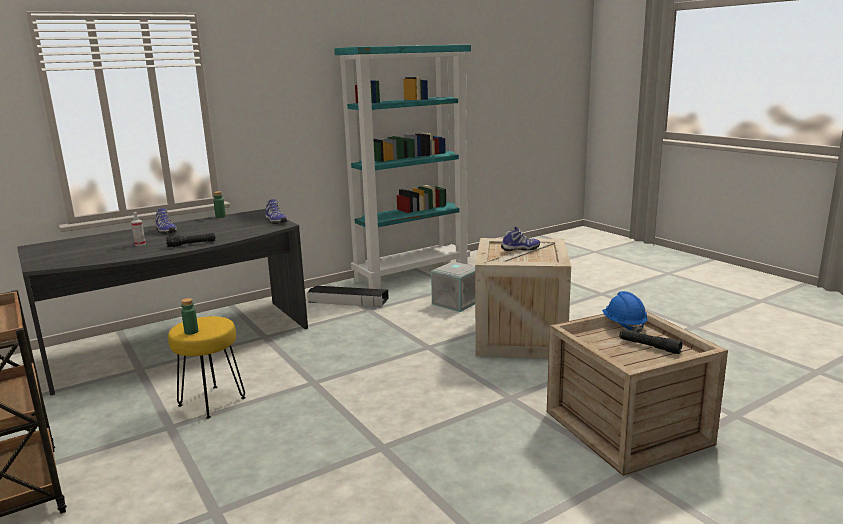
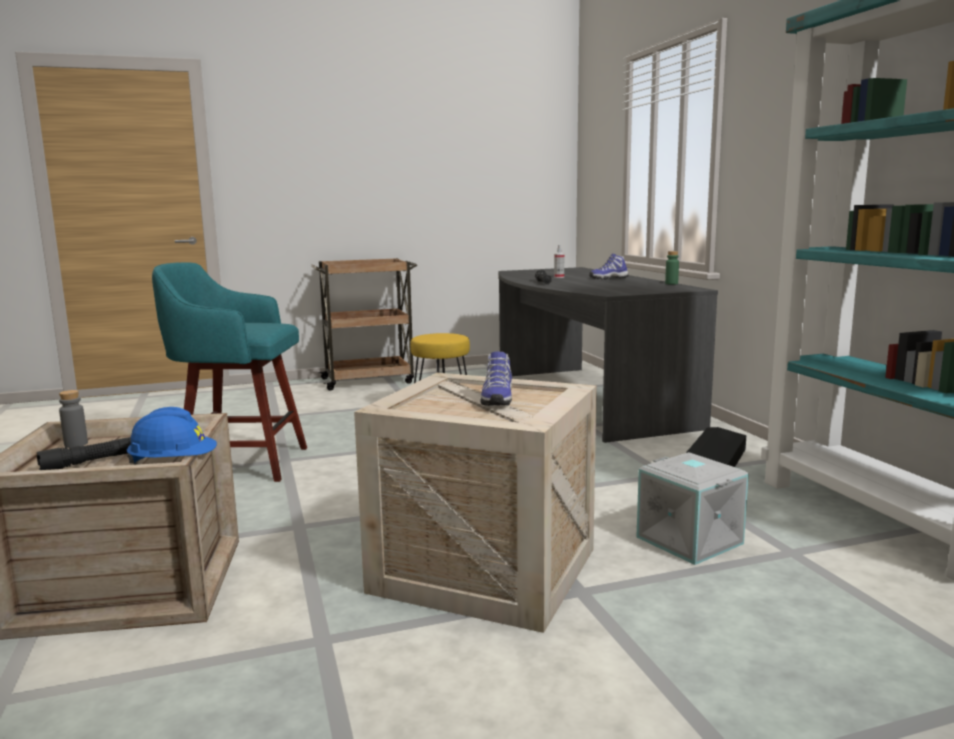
camera: 105 degrees right, 5 degrees down
(191, 332) = (428, 335): green bottle -> none
(275, 221) = (632, 292): shoe -> none
(401, 470) = (240, 463): none -> turquoise stool
(633, 365) = (76, 444): none -> grey bottle

